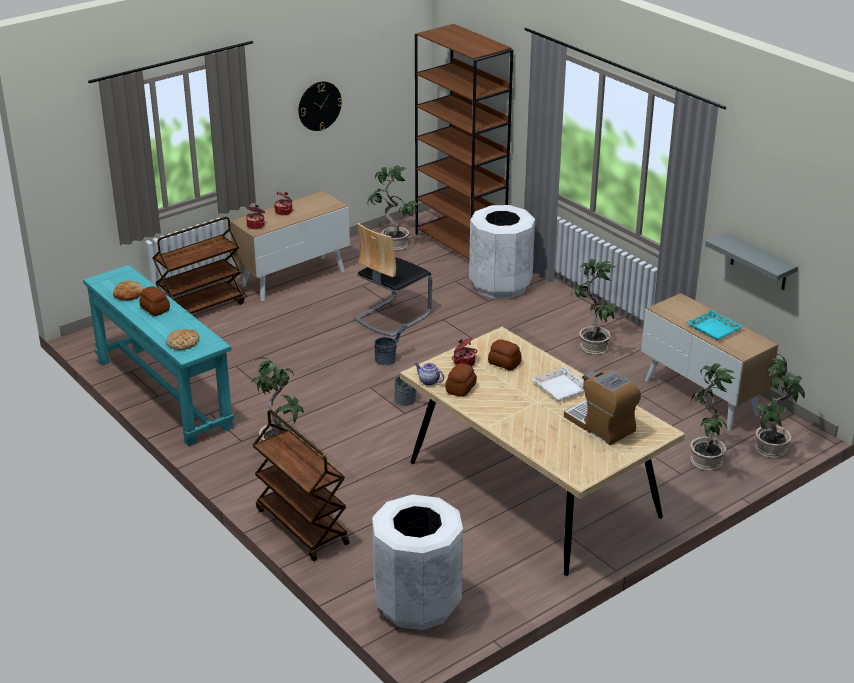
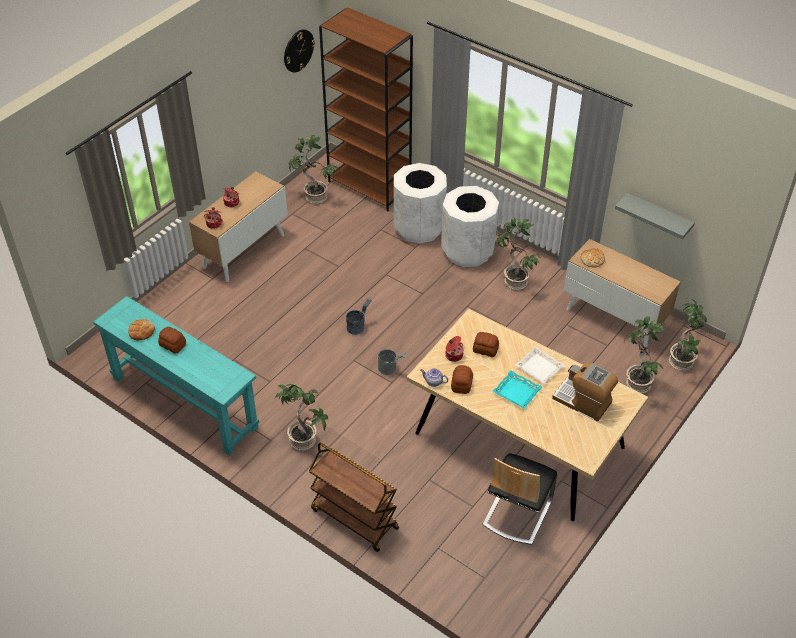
camera: 15 degrees left, 15 degrees up
(183, 342) = (213, 379): bread -> bread (592, 259)
(201, 309) = (178, 300): brown cart -> none
(319, 106) = (243, 101): wall clock -> wall clock (298, 50)
(392, 317) = (343, 279): chair -> chair (517, 512)
(417, 604) = (472, 575): white trash can -> white trash can (468, 252)
(714, 329) = (627, 274): turquoise tray -> turquoise tray (516, 392)

